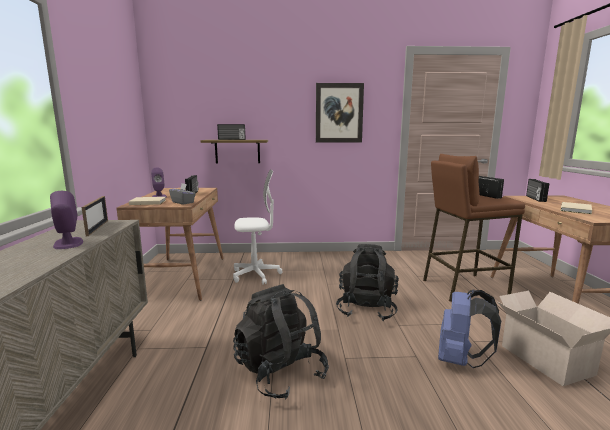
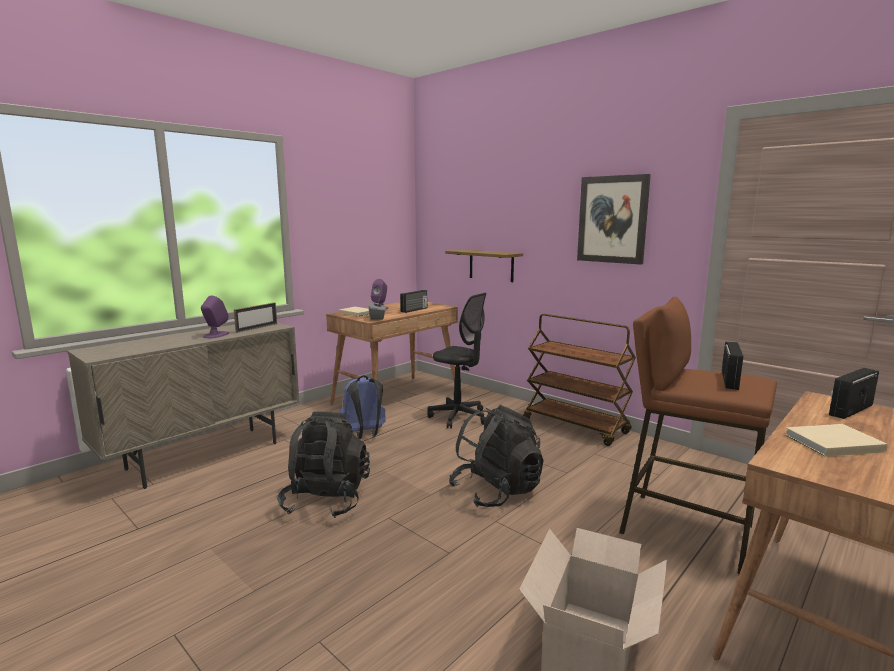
camera: 45 degrees right, 0 degrees up
(232, 139) = (480, 251): radio -> none
(256, 275) = (458, 417): white office chair -> black office chair
(331, 257) = (576, 426): none -> brown cart
(460, 360) = (483, 582): blue backpack -> blue backpack (364, 434)

